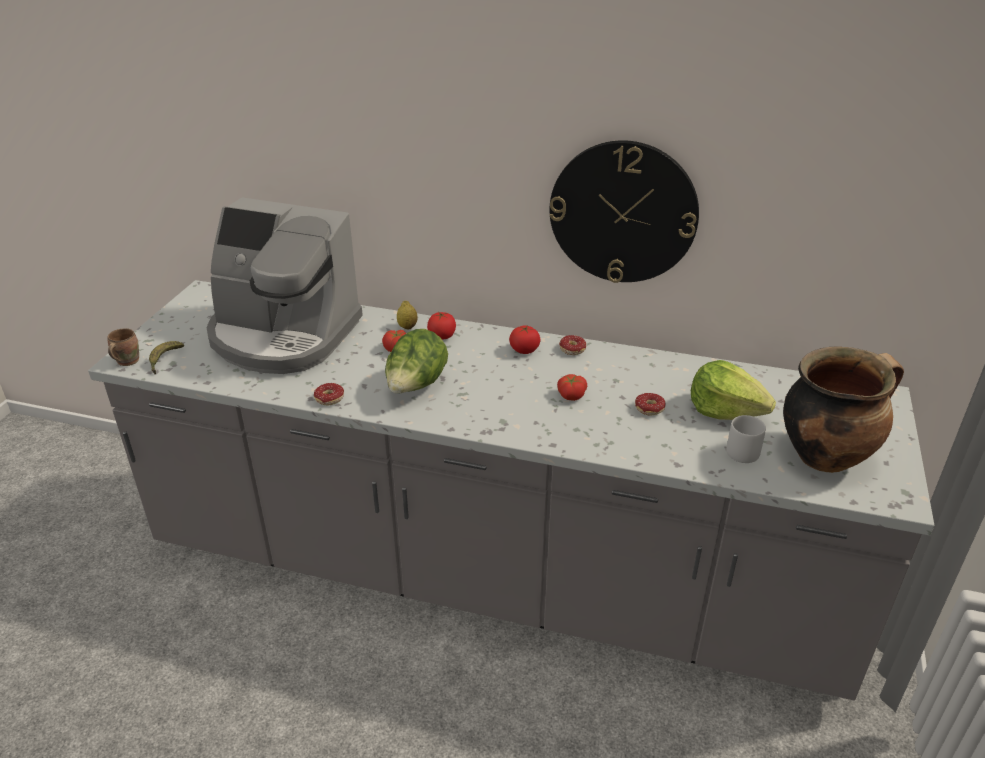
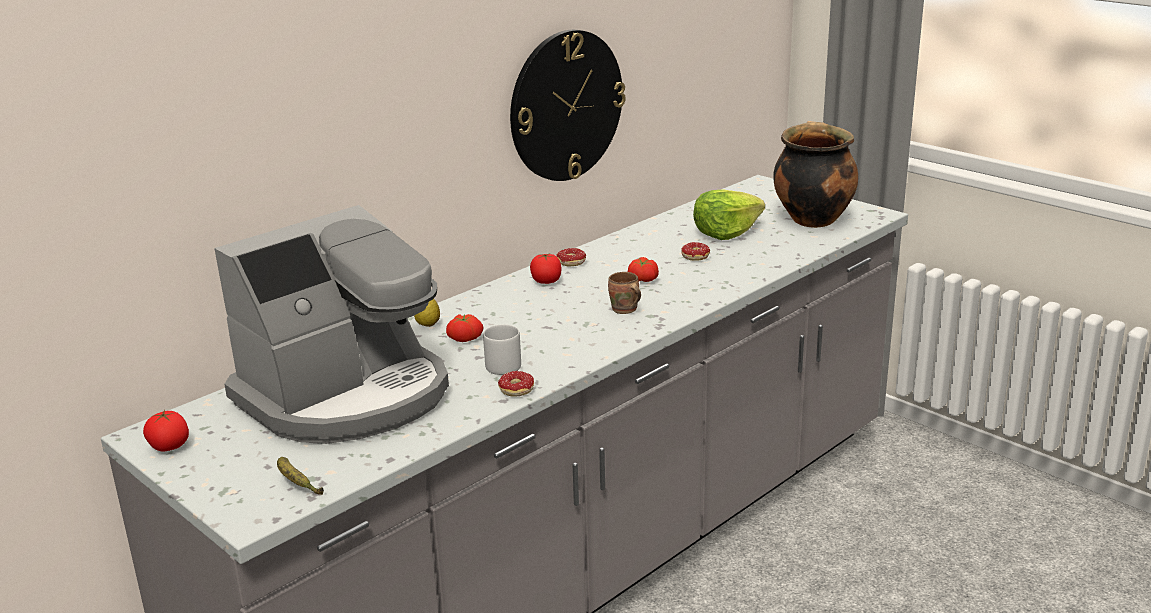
camera: 60 degrees left, 10 degrees down
(126, 361) = (258, 514): brown mug -> brown mug (624, 310)
(416, 387) = (548, 342): lettuce -> none
(442, 336) = (470, 312): tomato -> tomato (169, 446)
(745, 451) = (783, 240): grey mug -> grey mug (502, 365)

